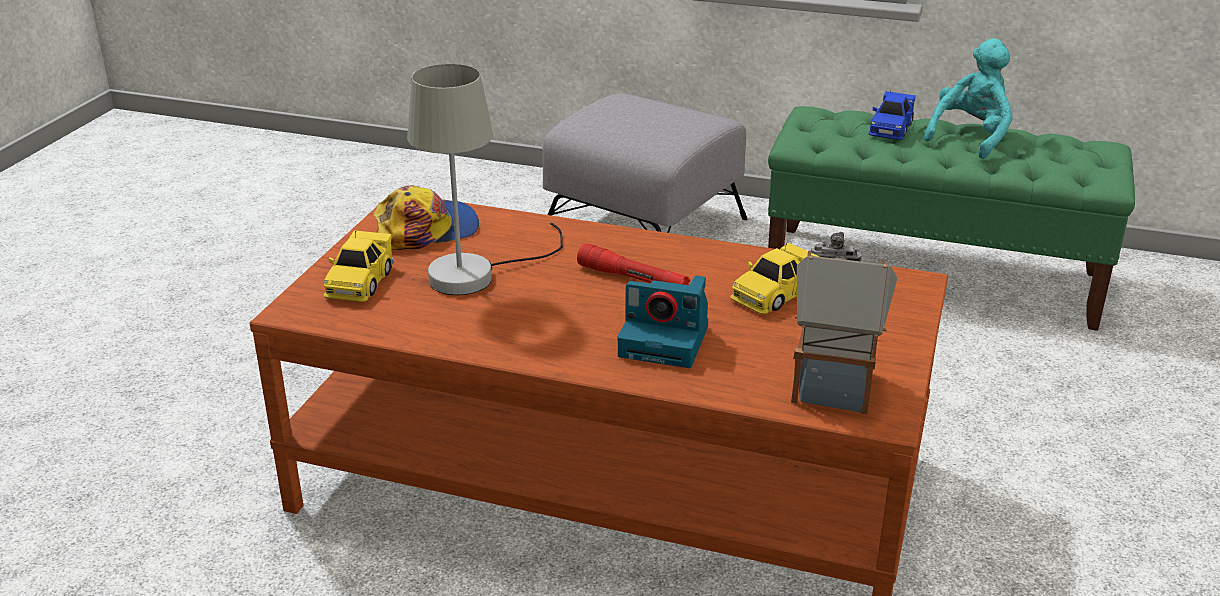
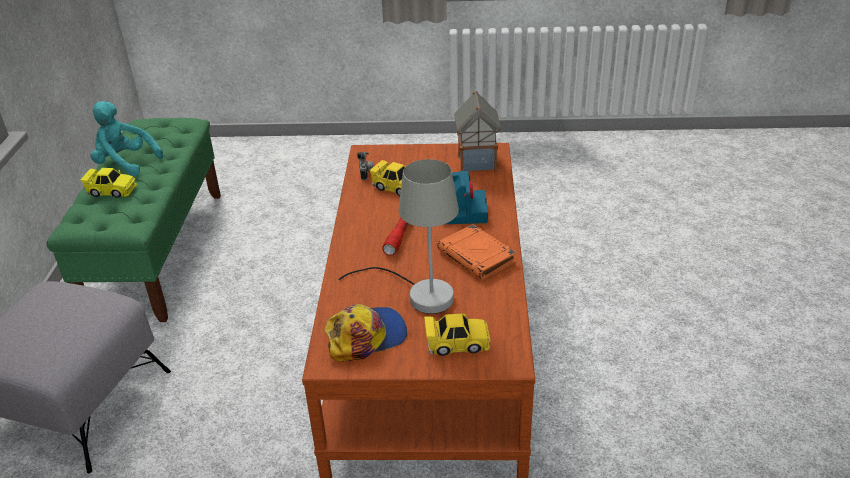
camera: 105 degrees left, 5 degrees up
(426, 229) = (366, 336): cap -> cap turned 105 degrees clockwise
(530, 330) = (477, 257): none -> orange book
(891, 128) = (112, 191): blue toy car -> yellow toy car

